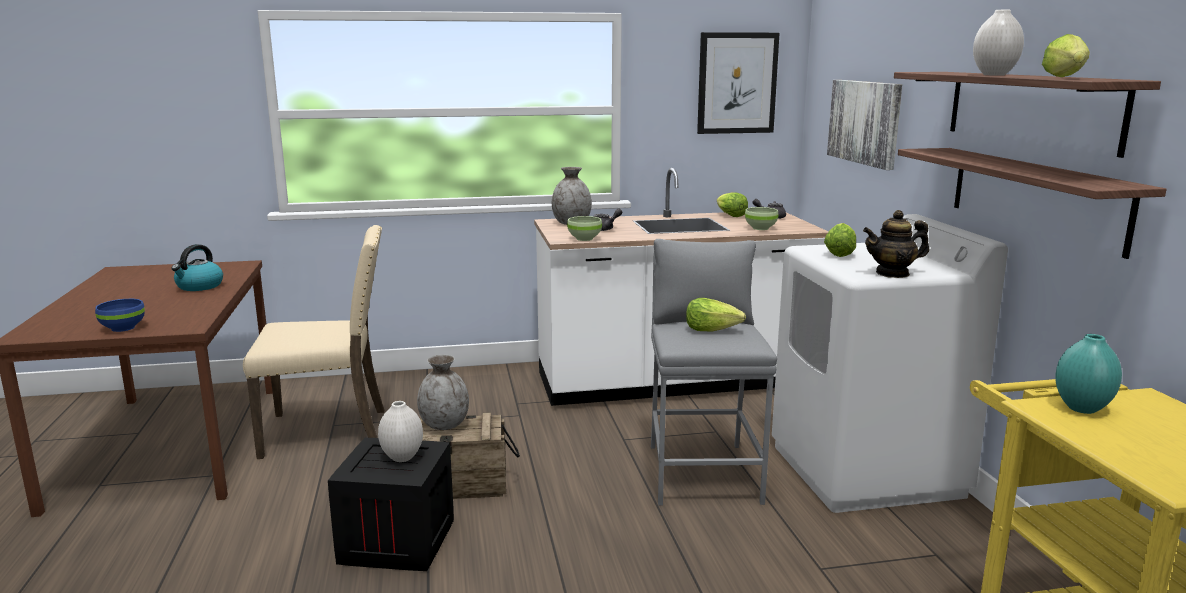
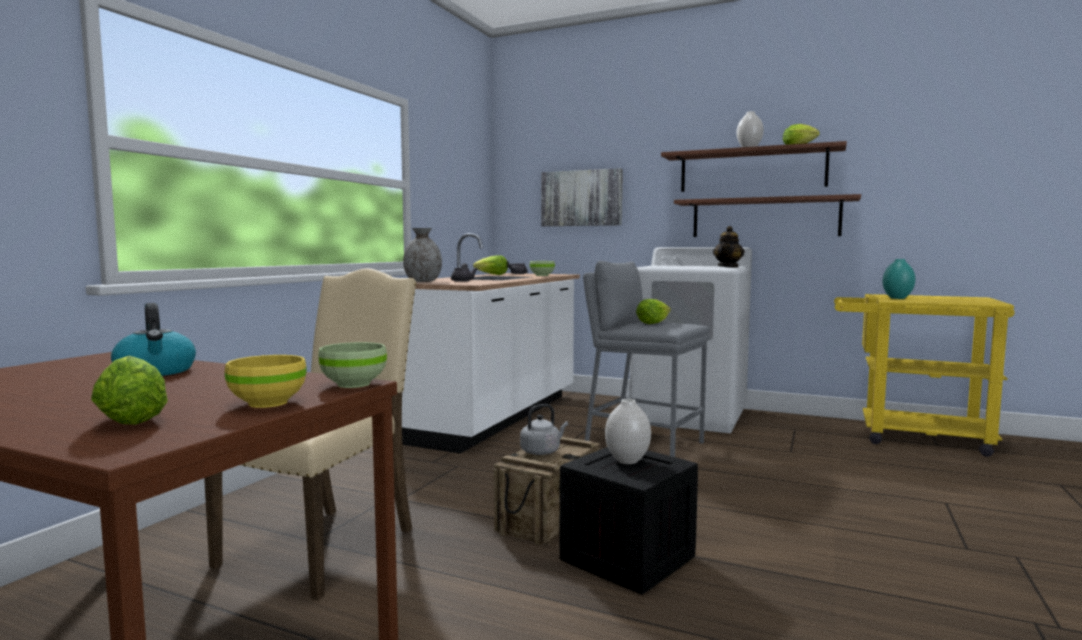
camera: 55 degrees left, 10 degrees down
(123, 328) = (266, 403): blue bowl -> yellow bowl
(445, 425) = (542, 451): grey vase -> grey kettle
(584, 239) = (482, 283): green bowl -> green bowl (353, 384)
(737, 83) = (465, 174): picture -> none
(840, 254) = (671, 266): lettuce -> lettuce (131, 419)

